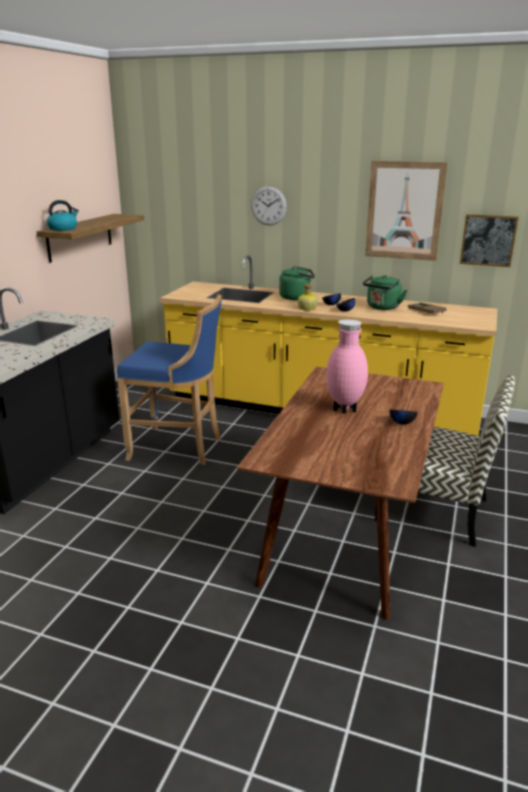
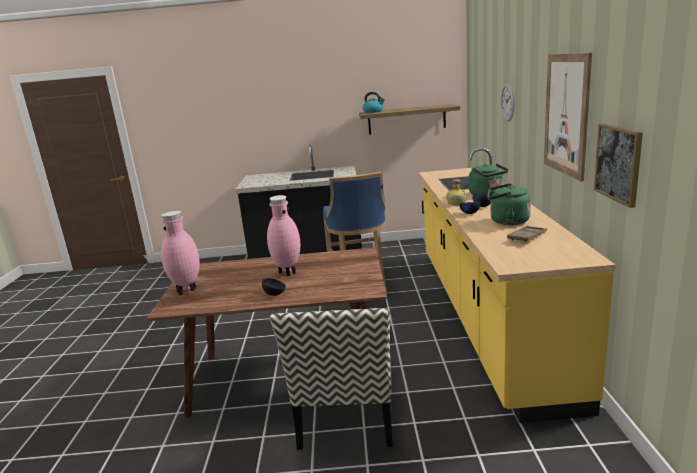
camera: 70 degrees right, 5 degrees down
(346, 469) = (187, 290): none -> pink vase

